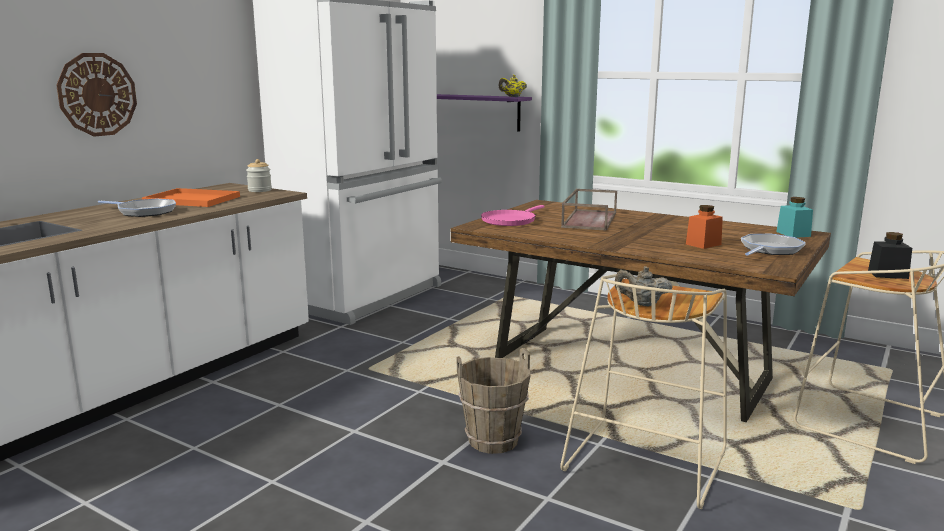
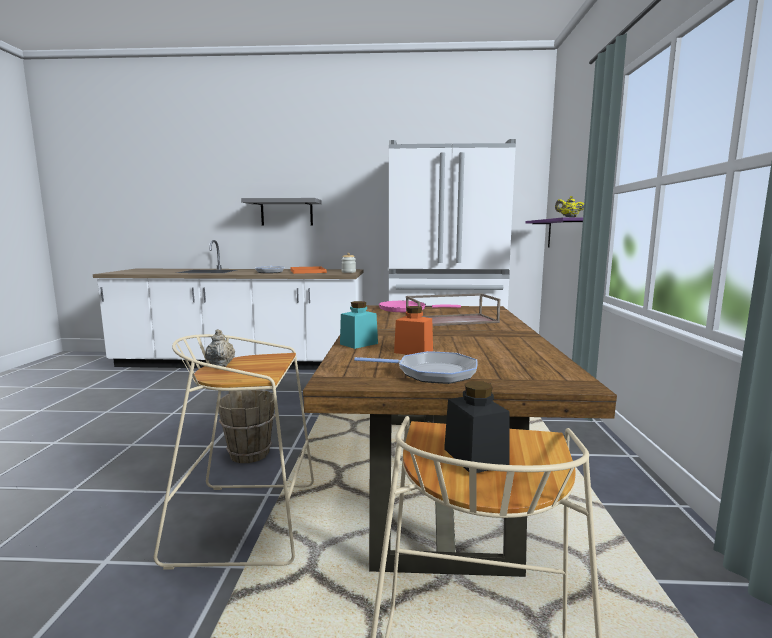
camera: 60 degrees right, 5 degrees down
(97, 94) = (286, 212): wall clock -> grey shelf
(793, 234) = (551, 377): turquoise jar -> turquoise jar (359, 344)

